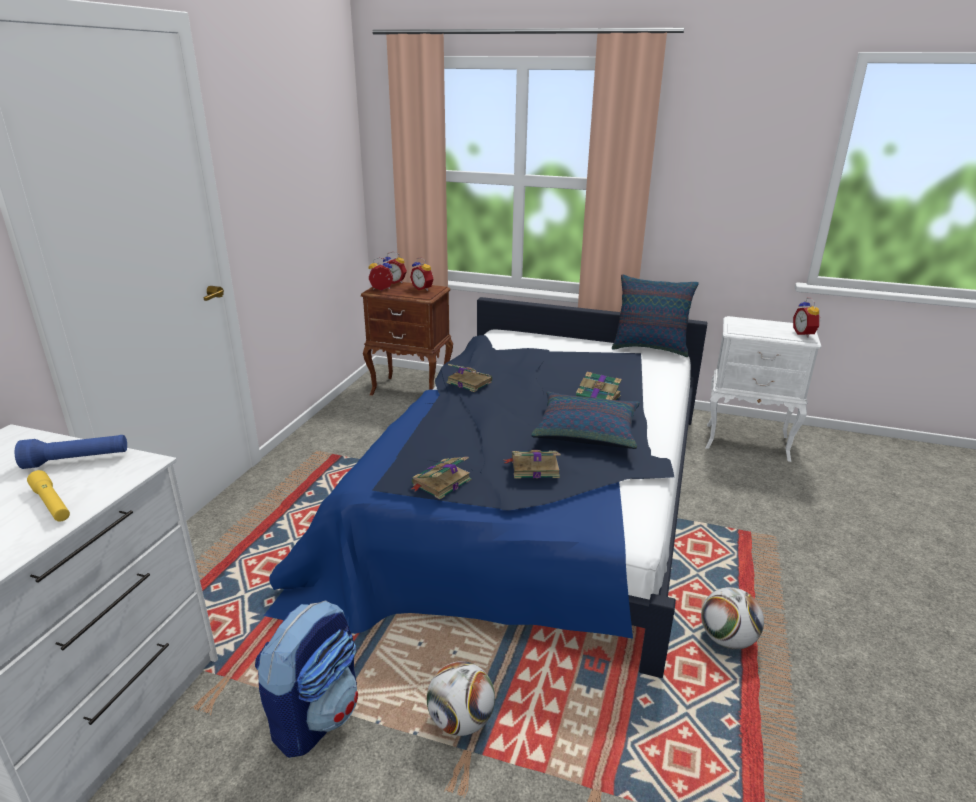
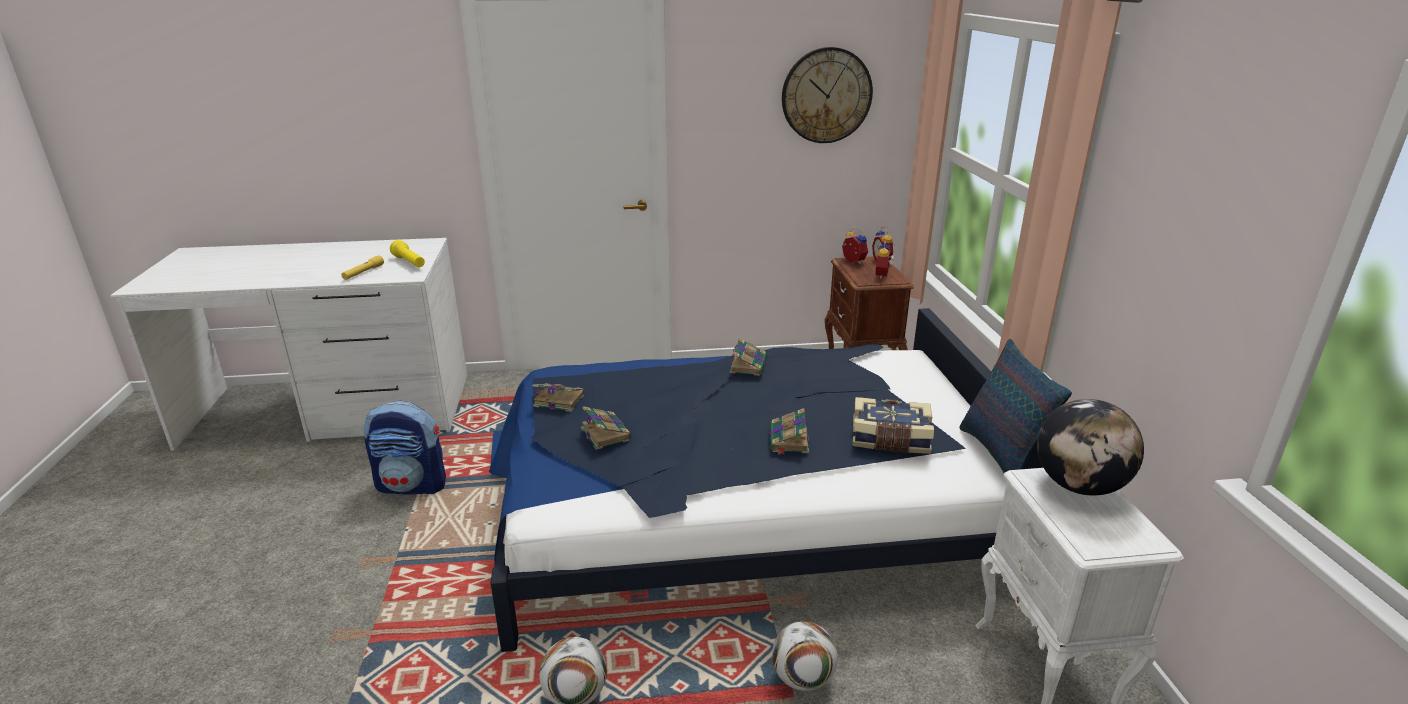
camera: 65 degrees right, 0 degrees up
(77, 461) = (409, 262): blue flashlight -> yellow flashlight
(315, 140) = (826, 95): none -> wall clock
(461, 721) = (423, 548): football -> football (802, 679)
(587, 432) = (703, 449): blue pillow -> none
(616, 369) = (890, 439): none -> book
(749, 324) = (1079, 486): none -> globe
(804, 334) = (1107, 544): alarm clock -> none

